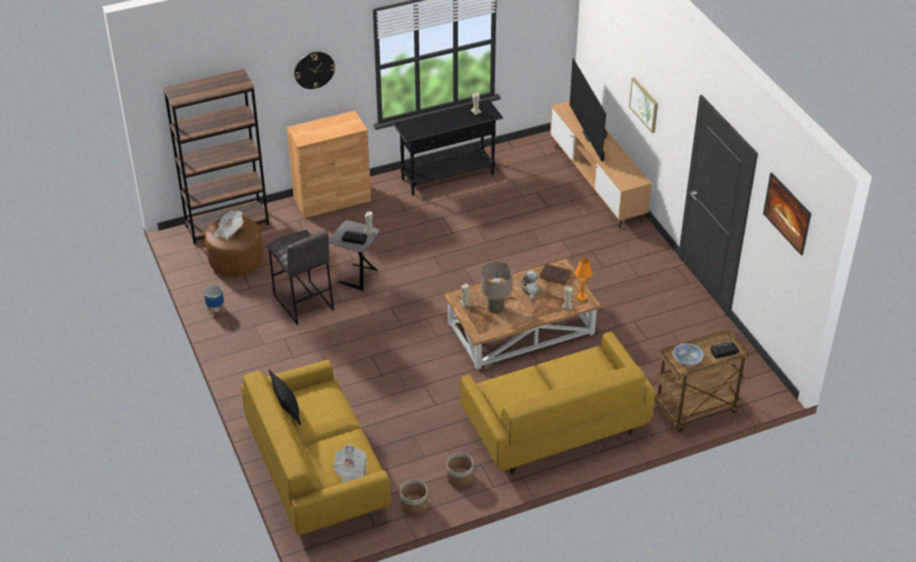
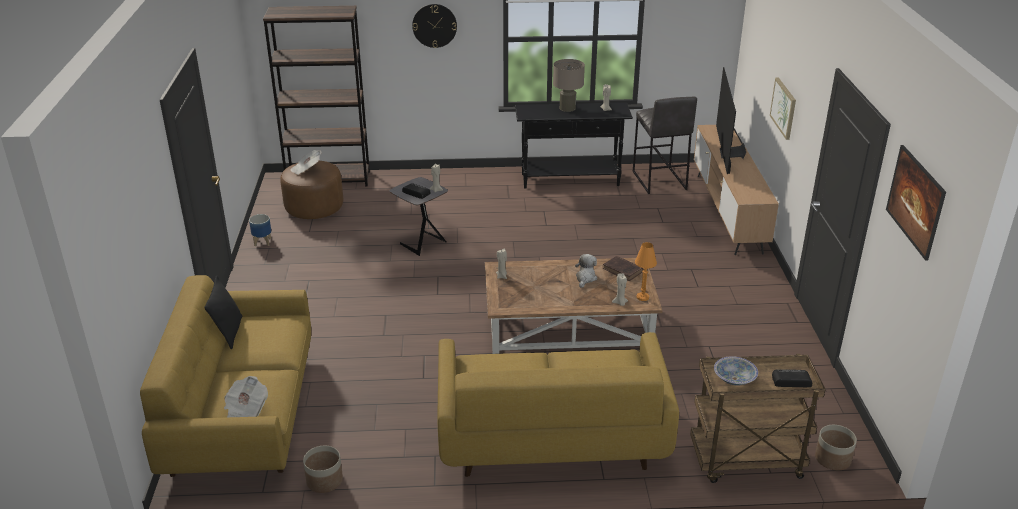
camera: 20 degrees right, 10 degrees down
(303, 303) = (351, 254): grey stool -> grey stool (659, 181)
(332, 199) = (442, 177): brown cabinet -> none
(459, 478) = (399, 464): planter -> planter (832, 459)
(495, 307) = (534, 286): beige table lamp -> beige table lamp (567, 108)

